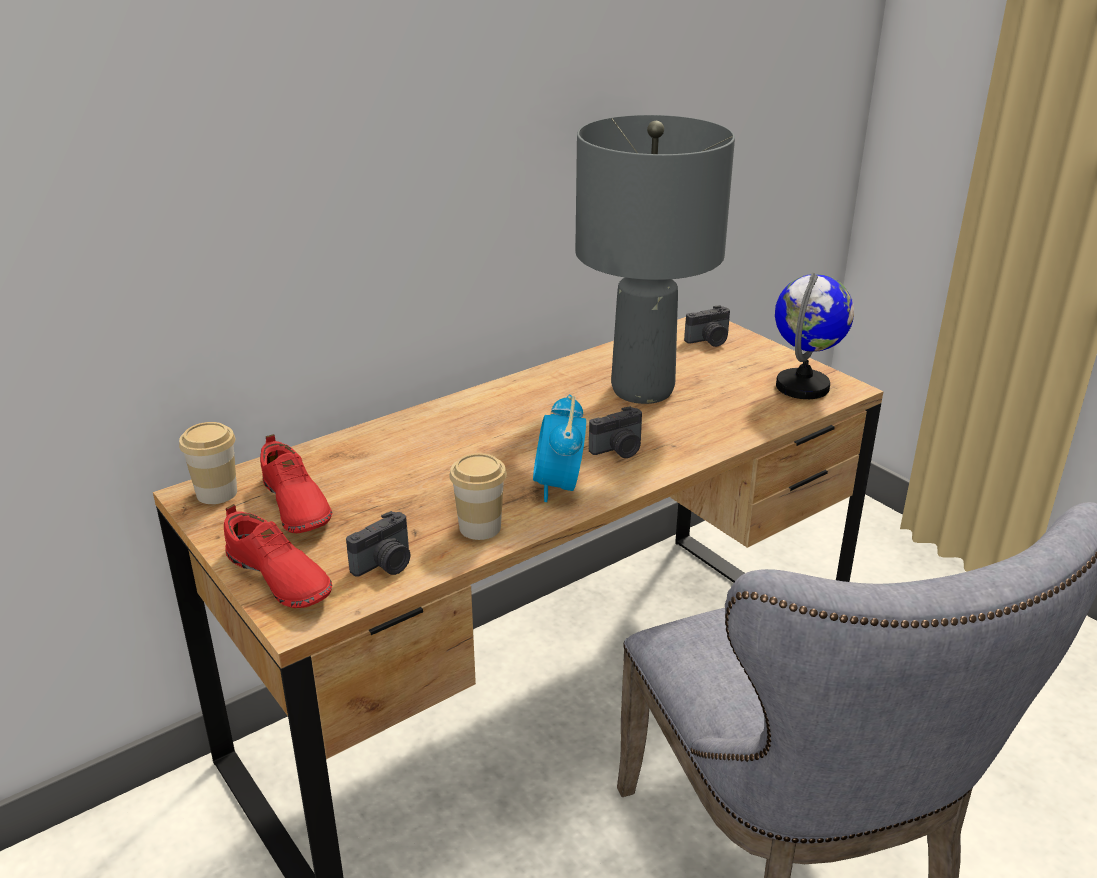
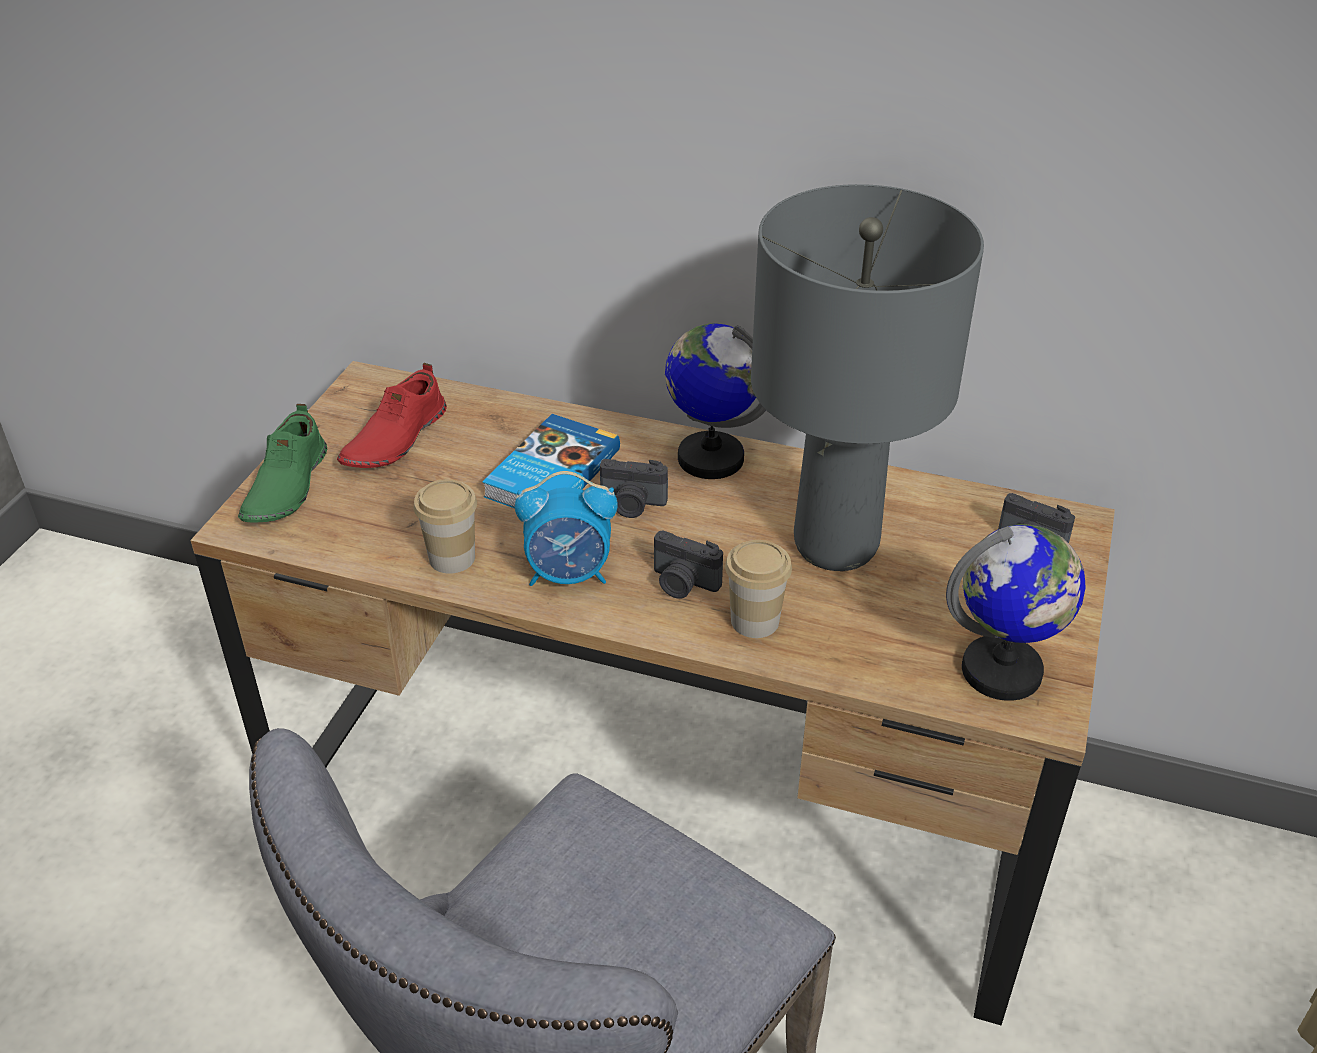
camera: 55 degrees right, 10 degrees up
(217, 493) = (377, 391): cup -> cup (755, 621)
(278, 578) = (285, 486): red shoe -> green shoe
(385, 564) = (349, 532): camera -> camera (632, 505)
(437, 456) = (550, 473): none -> book
(504, 396) = (710, 458): none -> globe
(559, 486) = (569, 574): alarm clock -> alarm clock turned 150 degrees counterclockwise

